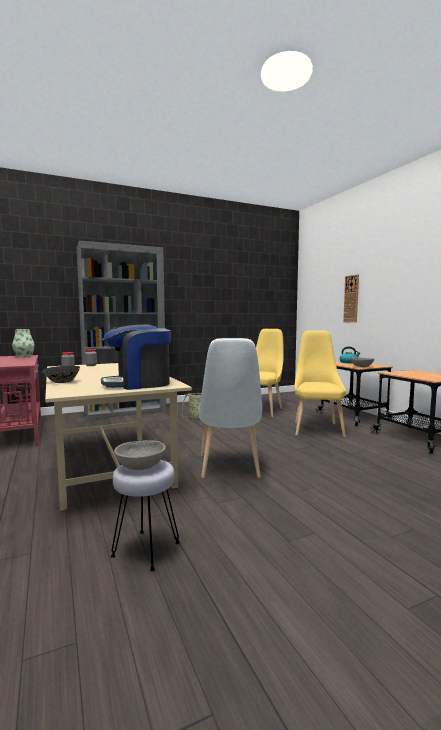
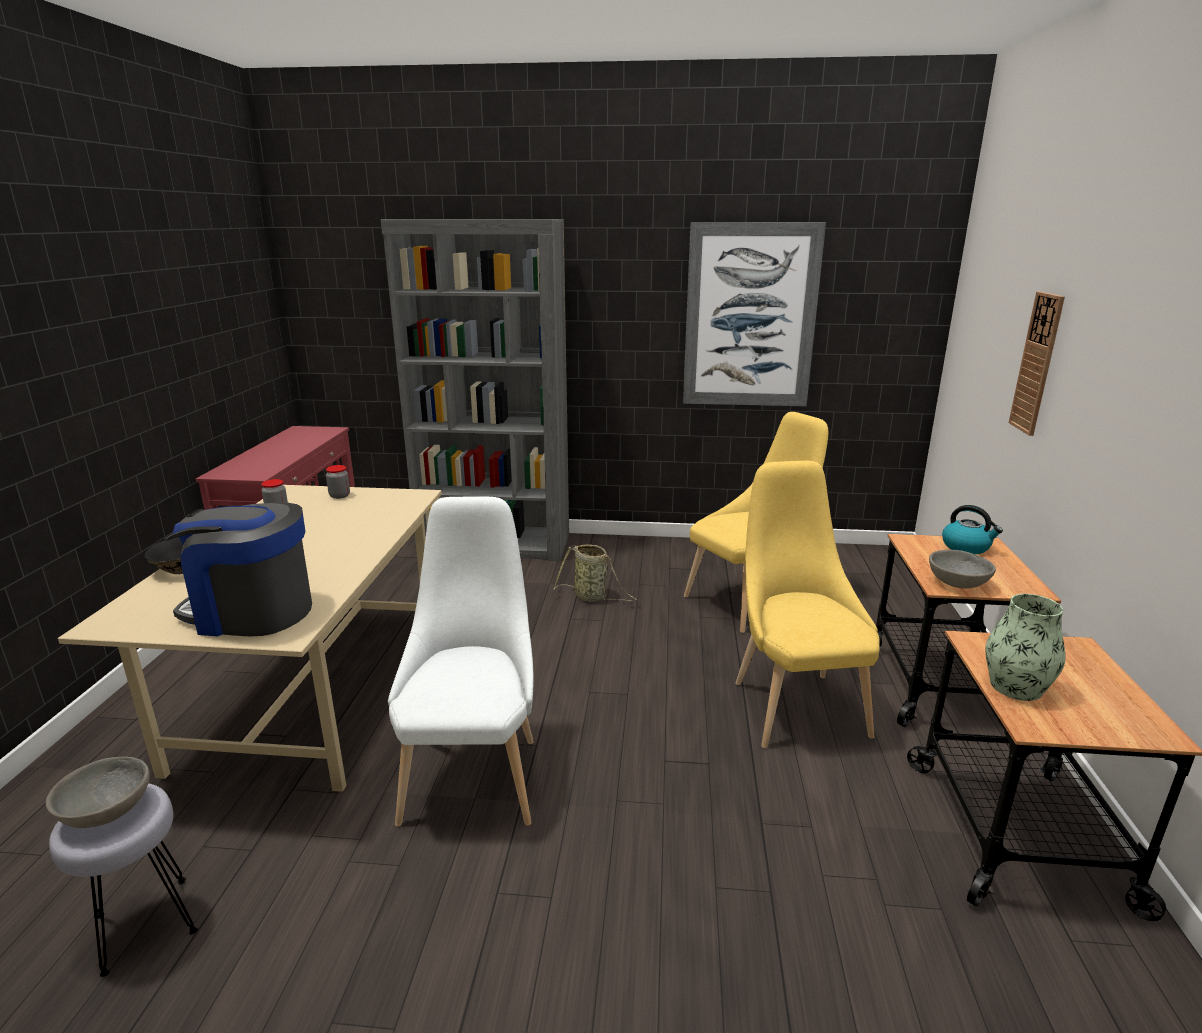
camera: 30 degrees right, 15 degrees up
(24, 356) = (318, 433): vase -> vase (1015, 686)
(230, 298) = (750, 317): none -> picture
(230, 468) = (474, 772): white chair -> white chair turned 150 degrees clockwise
(317, 428) = (794, 703): yellow chair -> yellow chair turned 45 degrees counterclockwise

